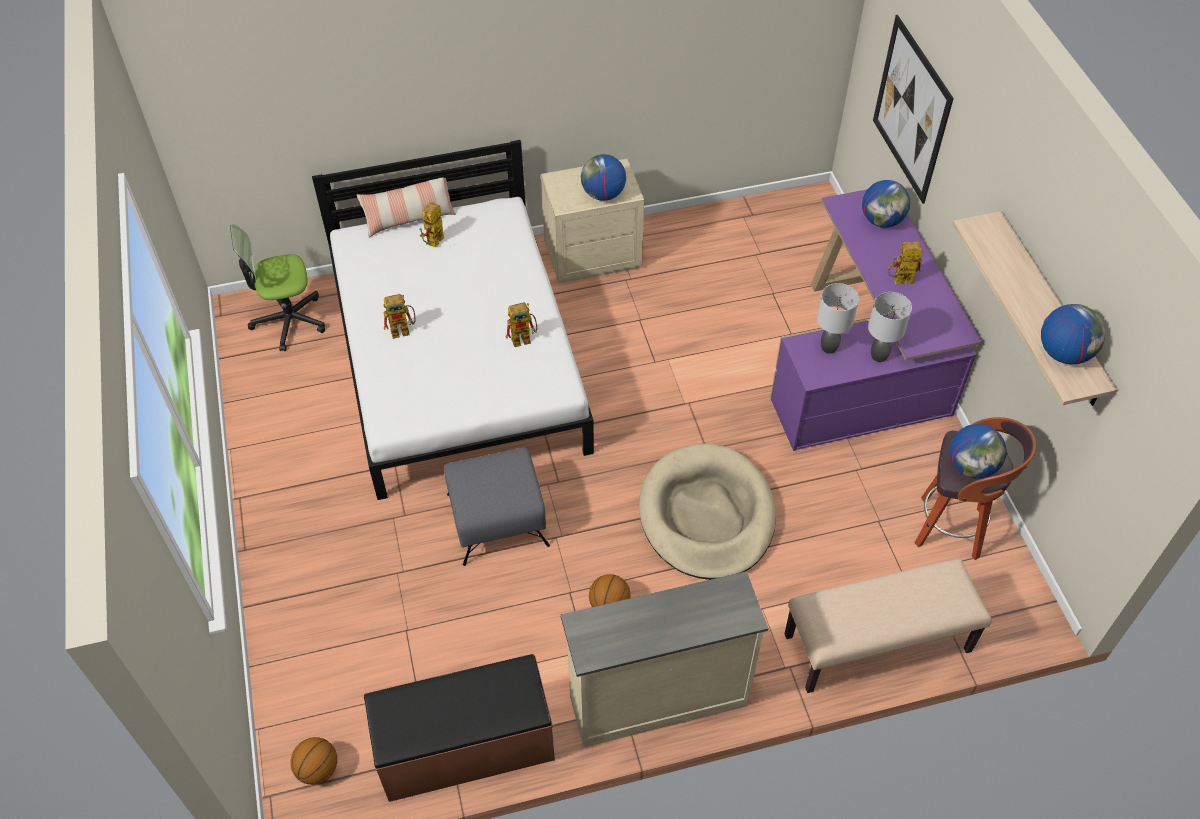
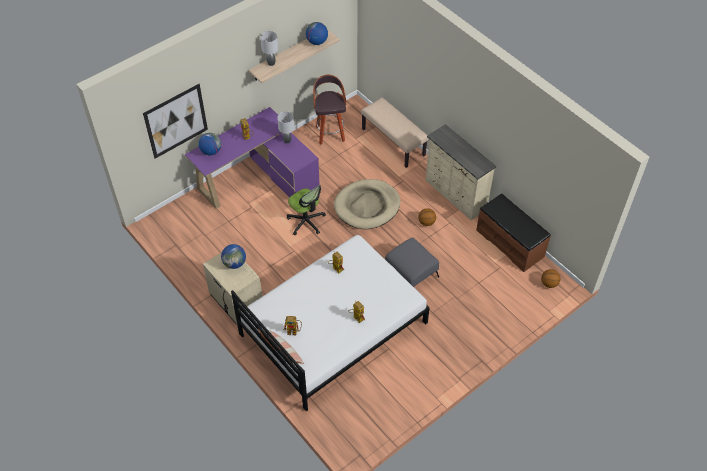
camera: 115 degrees left, 0 degrees up
(289, 320) = (346, 418): office chair -> office chair (306, 221)
(828, 347) = (291, 157): grey table lamp -> grey table lamp (271, 63)
(971, 466) = (332, 100): globe -> none

